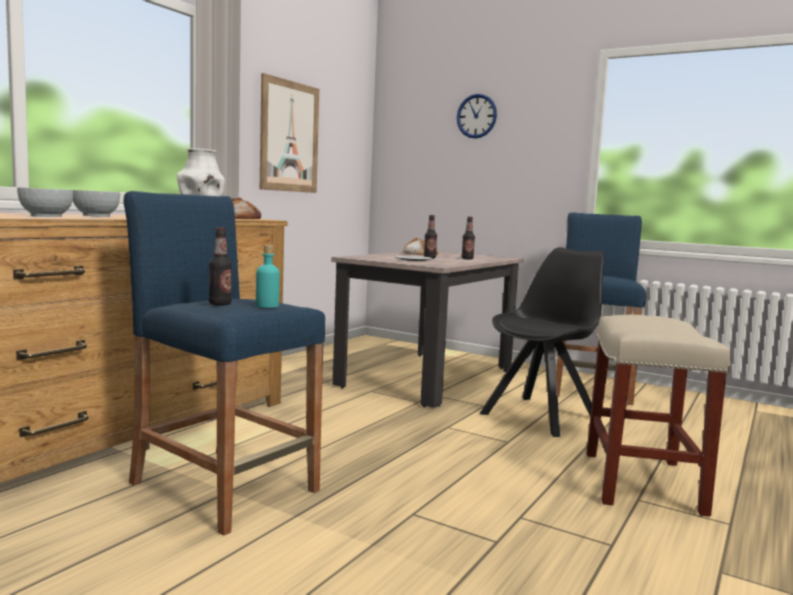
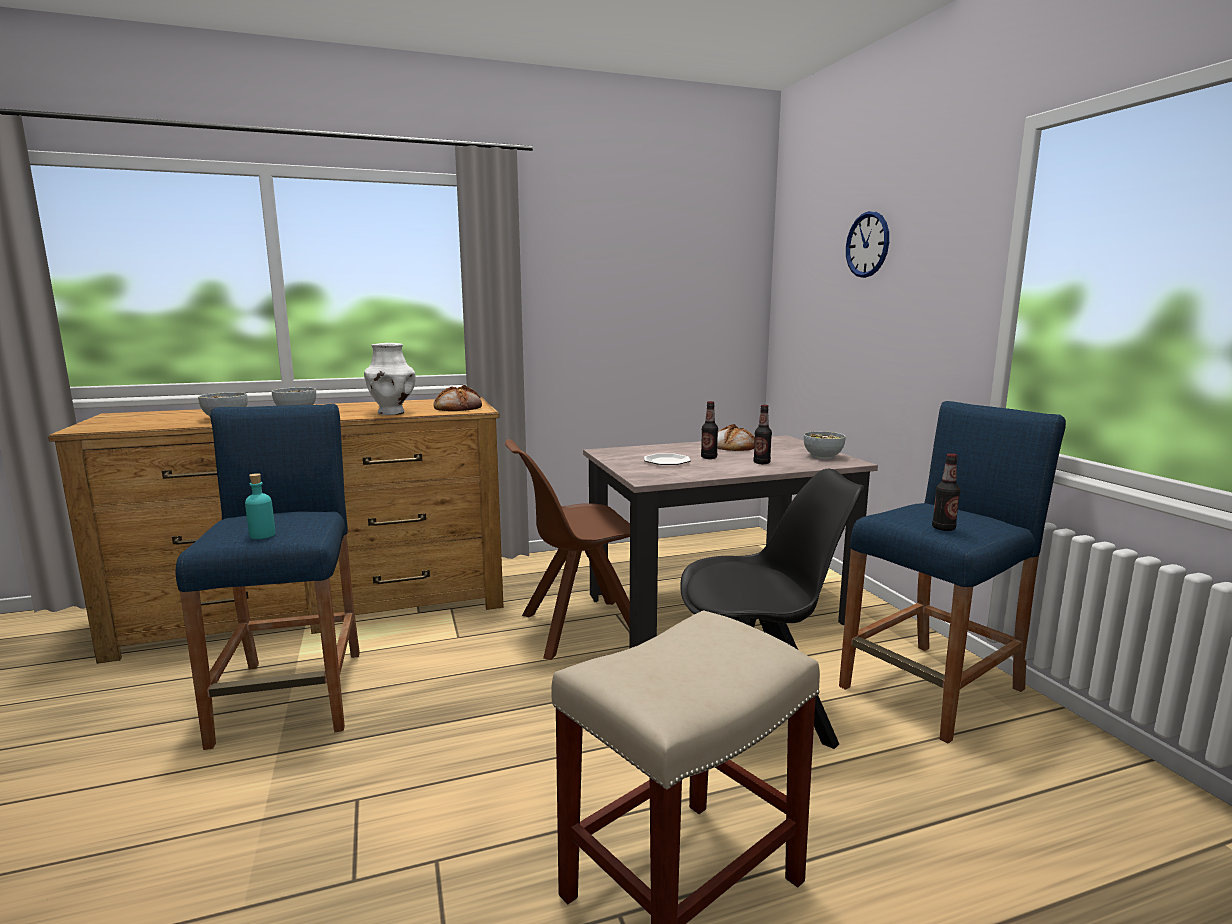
camera: 40 degrees right, 5 degrees up
(220, 304) = (240, 526): bottle -> bottle (943, 528)
(289, 137) = (617, 296): picture -> none
(363, 403) = (578, 629): none -> brown chair
(486, 256) = (823, 456): none -> bowl

